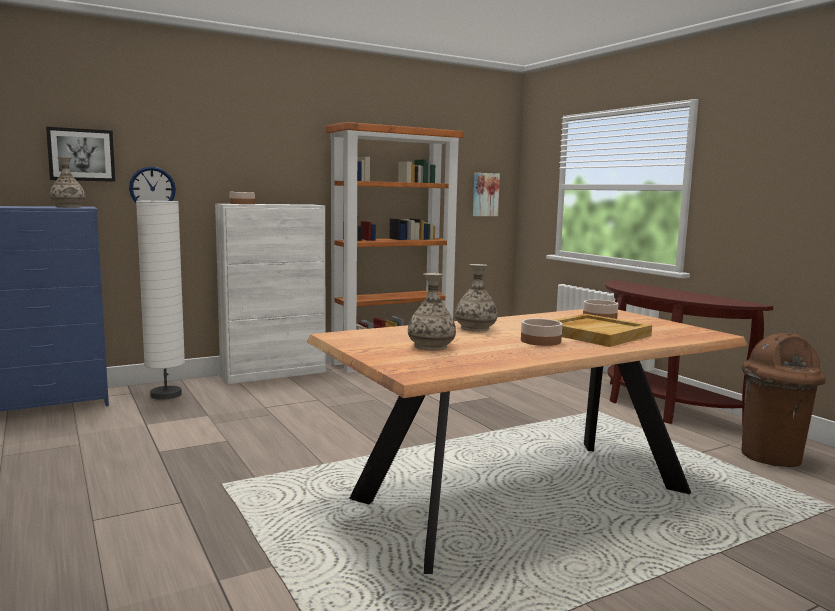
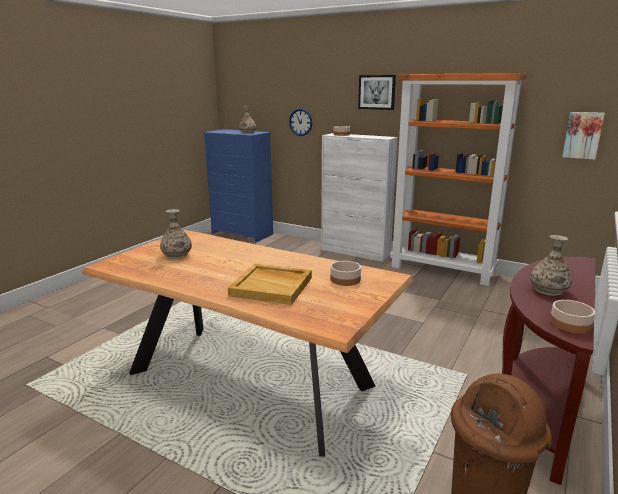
camera: 60 degrees right, 10 degrees up
(81, 155) = (269, 102): picture -> picture (377, 92)
(166, 395) = (285, 245): white floor lamp -> none
(475, 328) = (245, 254): vase -> vase (548, 290)
(540, 341) = (224, 275): bowl -> bowl (570, 323)

